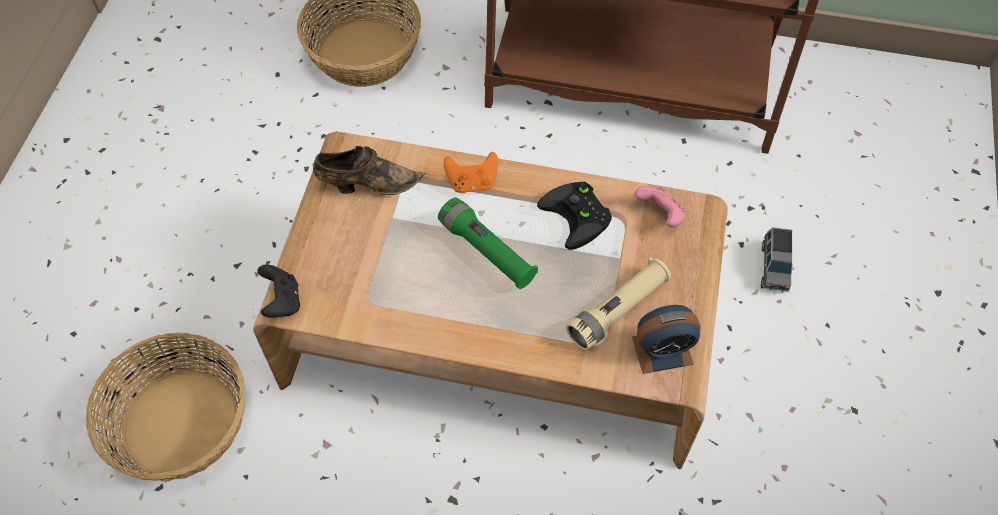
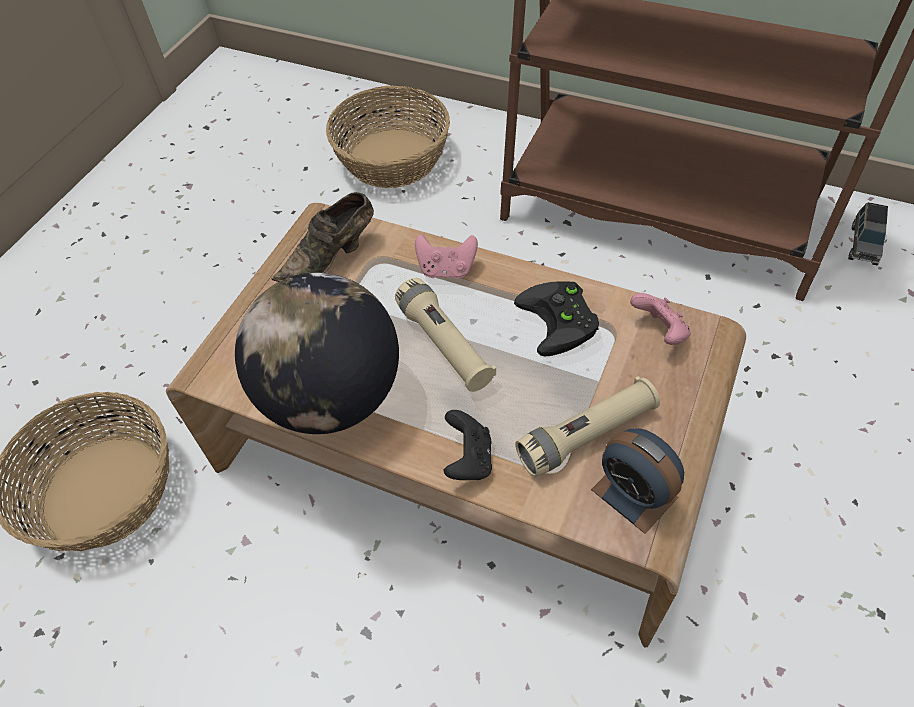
camera: 15 degrees right, 5 degrees down
(282, 301) = (201, 366): black game controller -> black game controller (468, 459)
(367, 185) = (331, 257): brown shoe -> brown shoe turned 135 degrees clockwise
(404, 310) = (332, 397): none -> globe
(472, 183) = (446, 269): orange game controller -> pink game controller
(487, 251) = (444, 345): green flashlight -> beige flashlight
(662, 350) = (634, 493): alarm clock -> alarm clock turned 45 degrees clockwise
(774, 267) = (796, 425): grey toy car -> grey toy car (863, 244)

